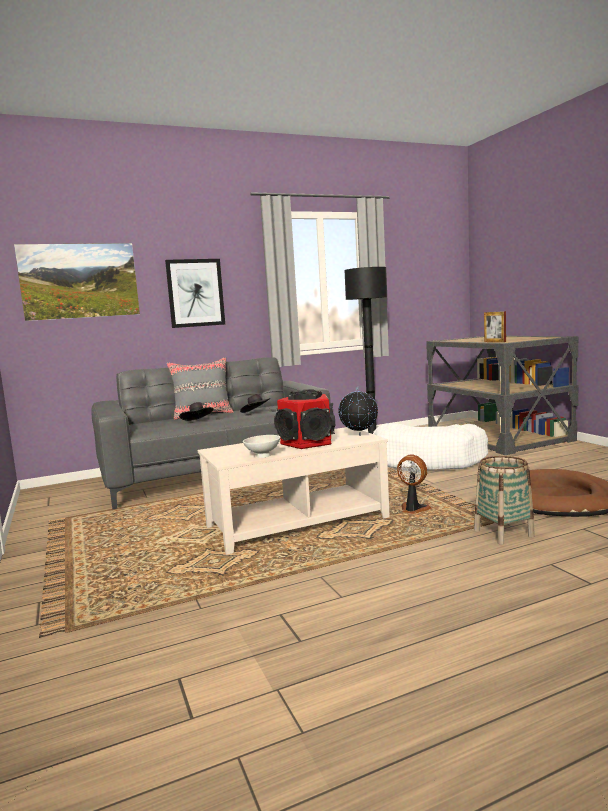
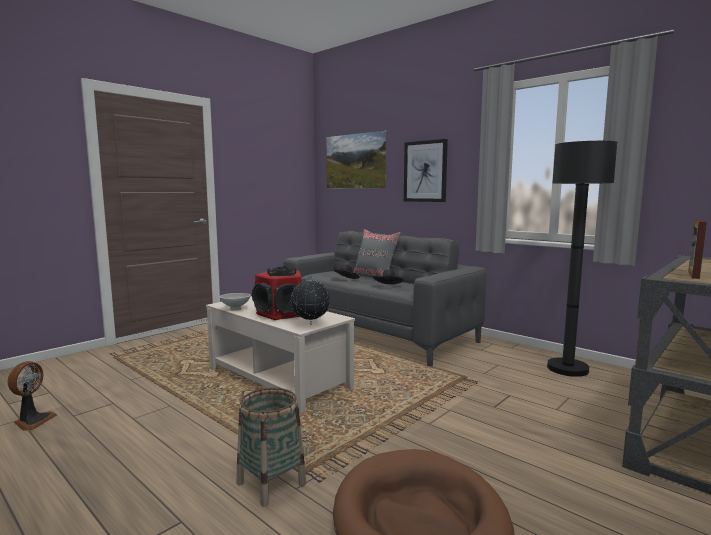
camera: 65 degrees right, 0 degrees up
(413, 509) = (330, 422): fan -> fan (32, 421)
(428, 460) = (520, 411): white dog bed -> none

